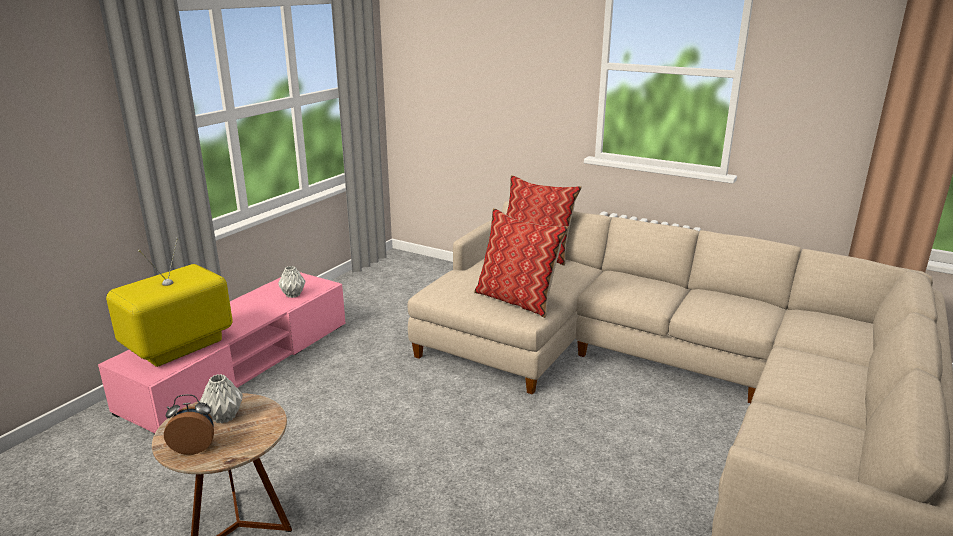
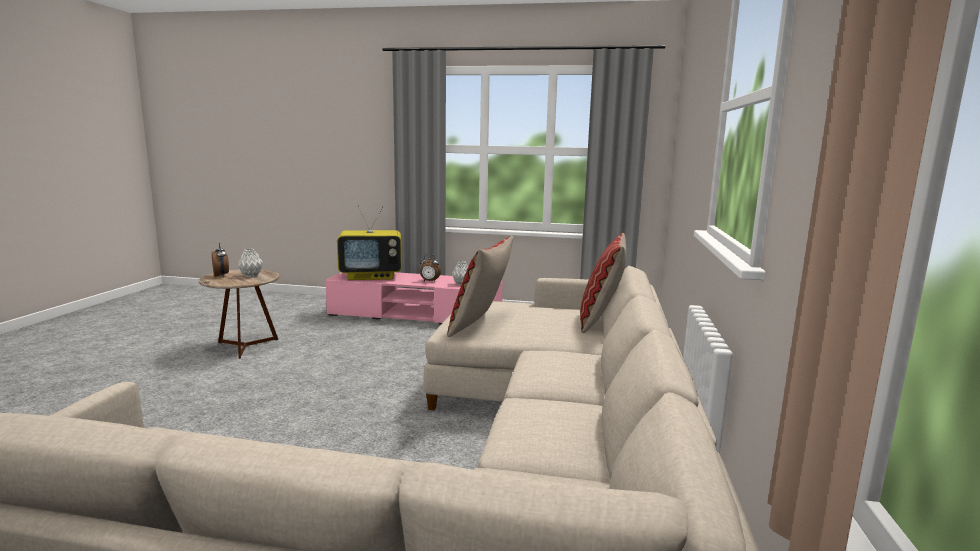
camera: 70 degrees right, 10 degrees down
(179, 347) = (371, 276): television -> television turned 150 degrees clockwise
(257, 311) = (429, 281): none -> alarm clock

